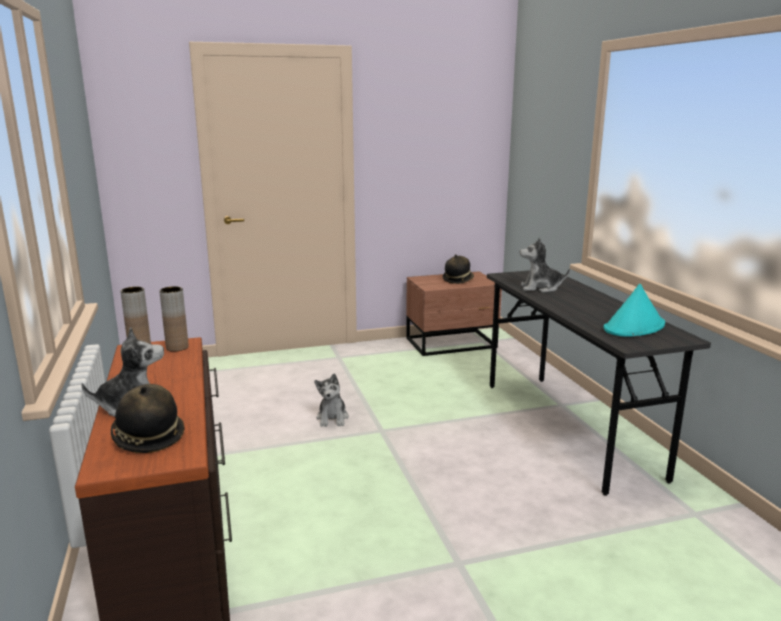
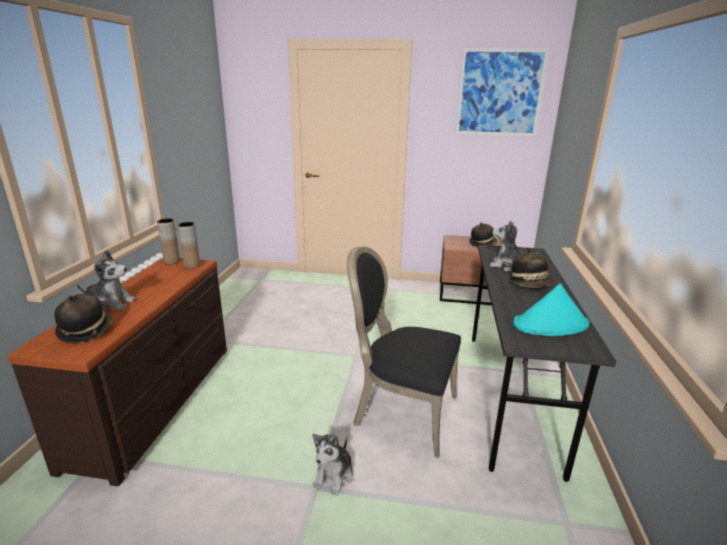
camera: 25 degrees right, 5 degrees up
(332, 418) = (331, 336): plush toy -> plush toy (334, 475)
(452, 106) = (499, 93): none -> picture
(480, 470) = (401, 412): none -> black chair
(578, 300) = (529, 285): none -> hat

